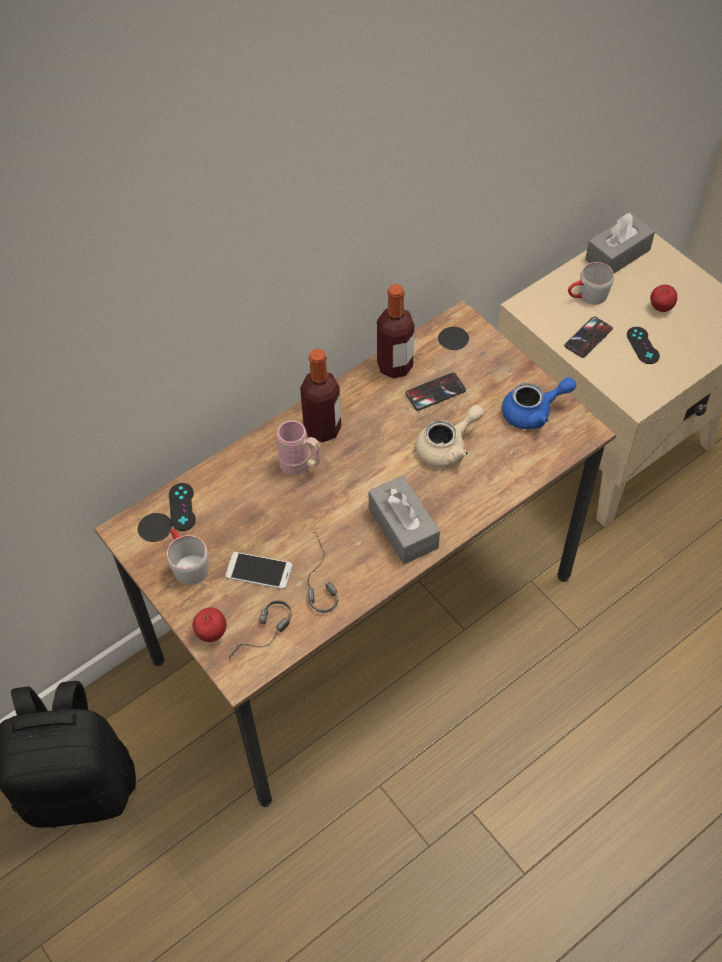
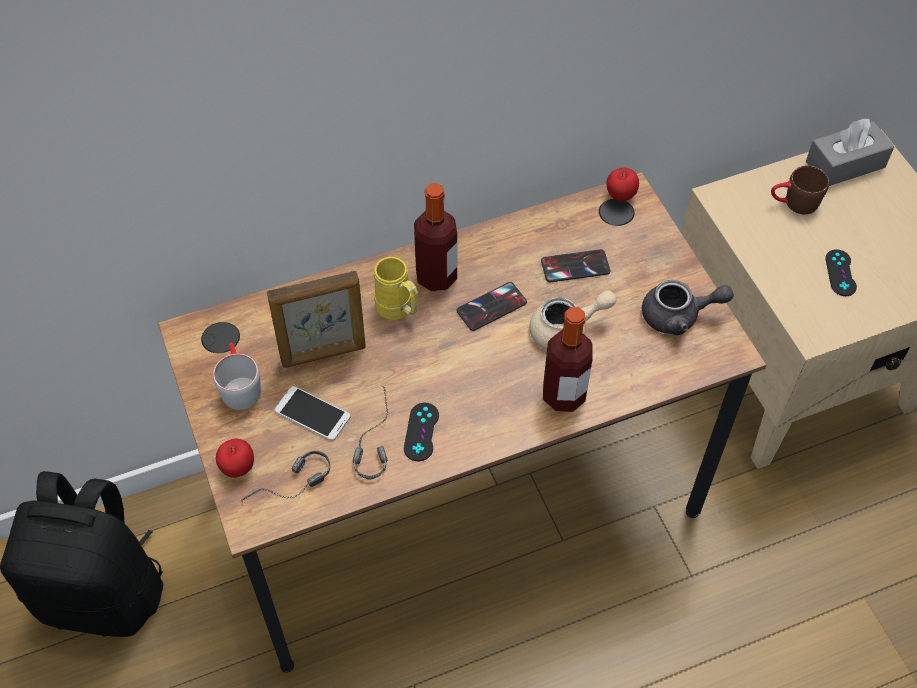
camera: 15 degrees right, 0 degrees up
(182, 507) = (256, 323): black game controller -> black game controller (421, 432)
(250, 518) = (324, 354): none -> picture frame
(300, 466) = (398, 311): pink mug -> yellow mug
(395, 366) = (540, 227): bottle -> bottle (563, 395)
(403, 528) = (486, 408): grey tissue box -> none
(533, 412) = (678, 316): blue teapot -> grey teapot
(587, 297) = (793, 203): grey mug -> brown mug
(588, 337) = (780, 249): phone -> phone (491, 307)
(660, 308) = (876, 236): apple -> apple (620, 196)

